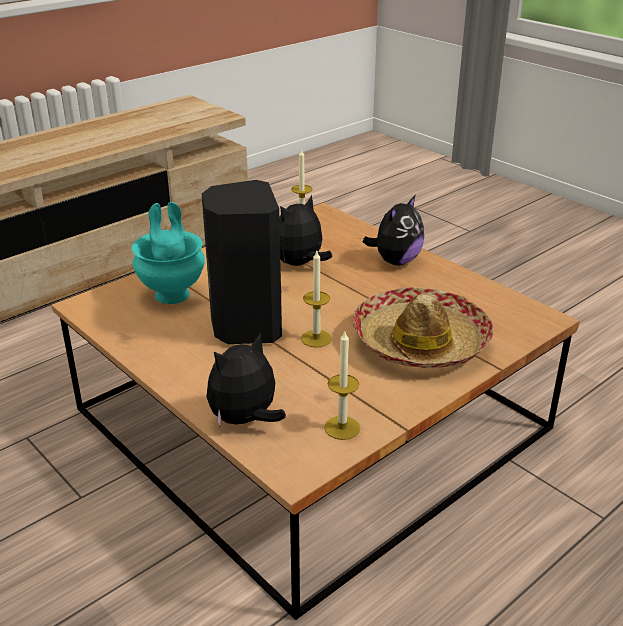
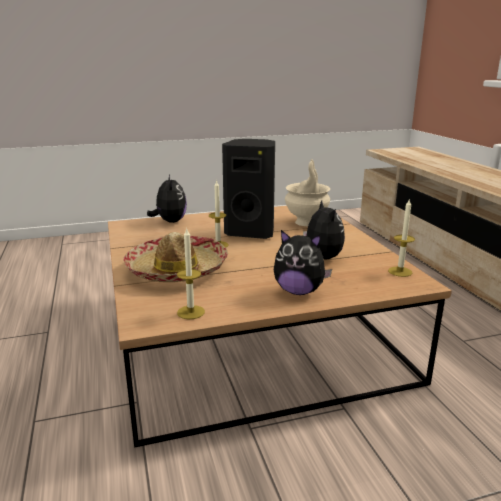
camera: 115 degrees right, 10 degrees down
(173, 294) = (306, 222): turquoise vase -> beige vase
(342, 428) = (135, 236): candle -> candle (191, 312)
(395, 261) = (299, 291): plush toy -> plush toy turned 45 degrees counterclockwise

